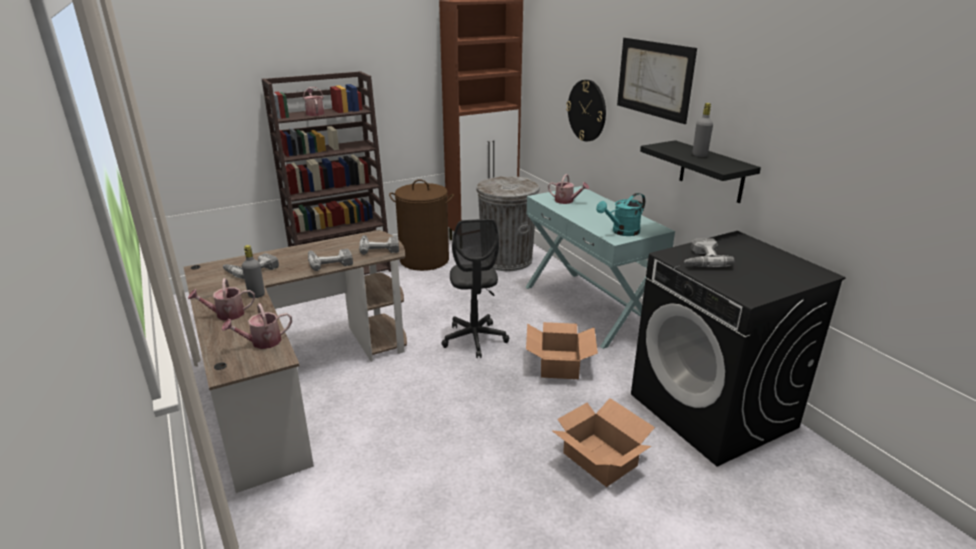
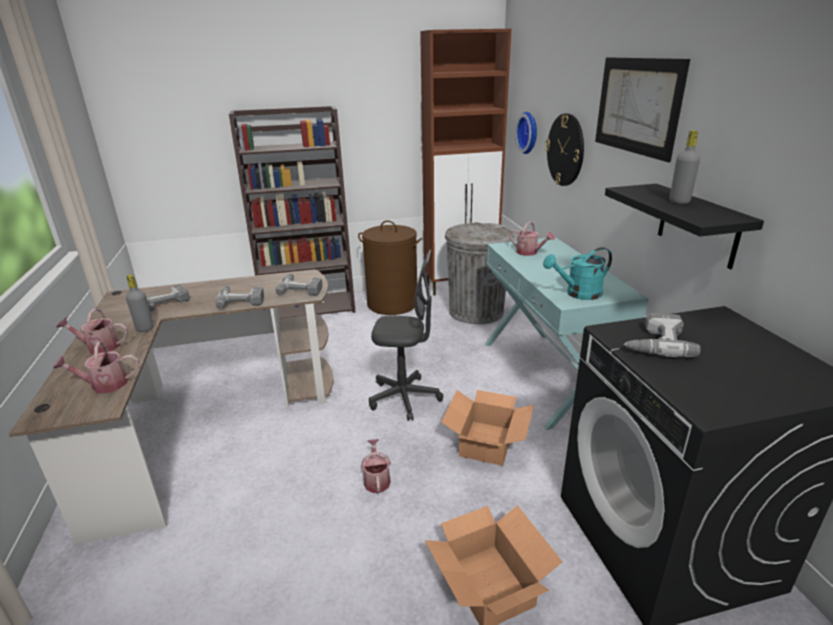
camera: 15 degrees right, 0 degrees up
(314, 113) = (281, 147): watering can -> watering can (376, 479)
(474, 339) = (404, 398): grey office chair -> grey office chair turned 90 degrees counterclockwise
(546, 93) = (529, 132): none -> wall clock

